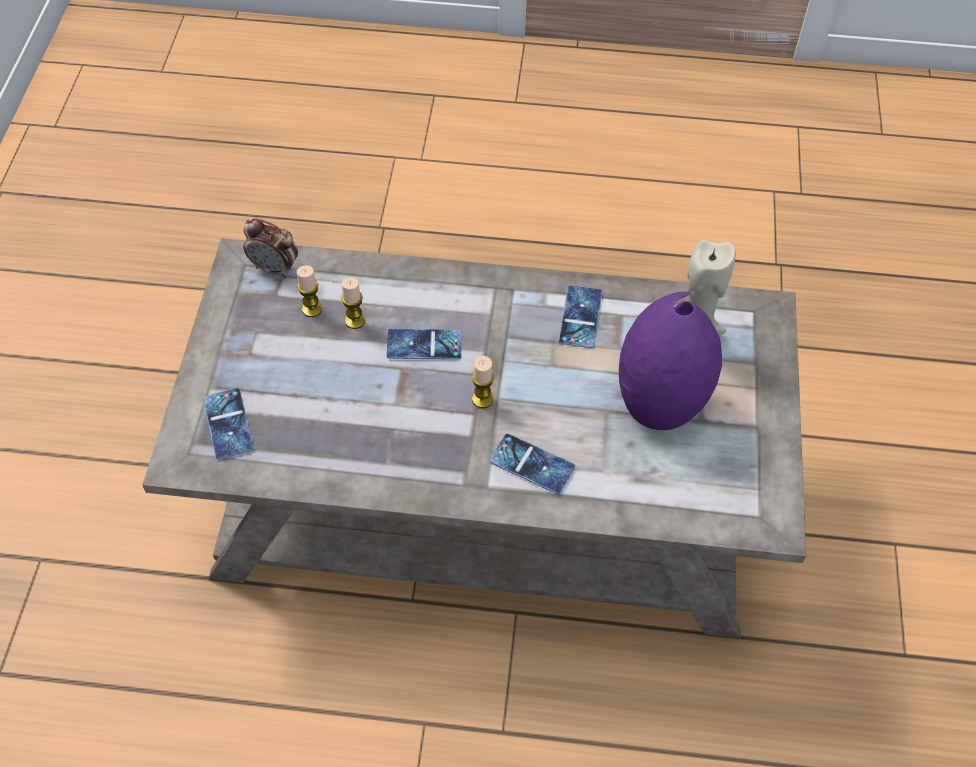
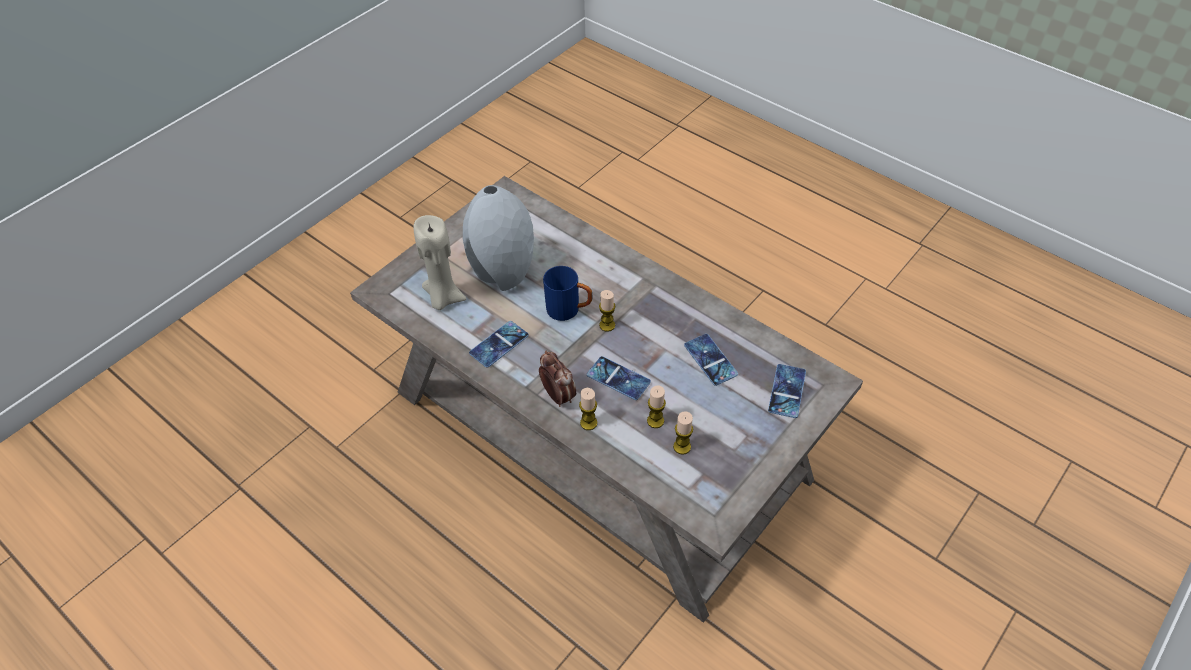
camera: 145 degrees left, 5 degrees down
(275, 269) = (691, 498): alarm clock -> alarm clock (558, 396)
(421, 286) = (588, 423): none -> candle
(532, 464) = (607, 276): phone -> phone (710, 360)
(540, 395) = (569, 310): none -> blue mug
(658, 401) = (502, 273): purple vase -> grey vase

